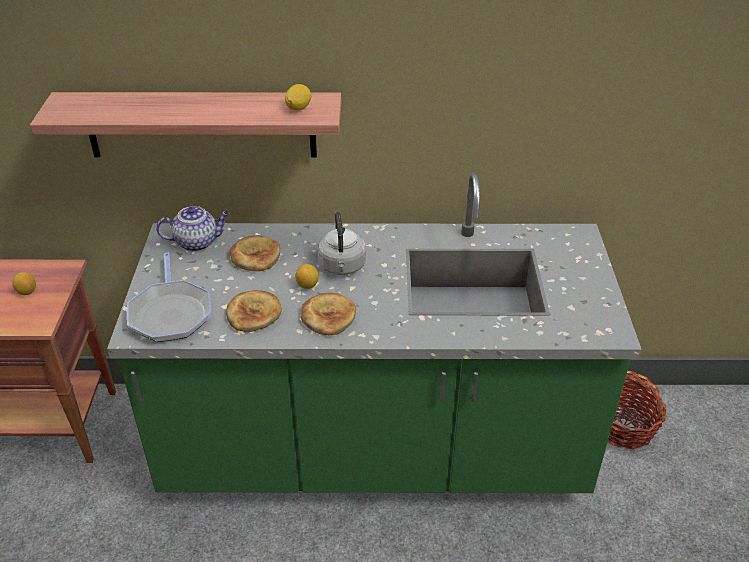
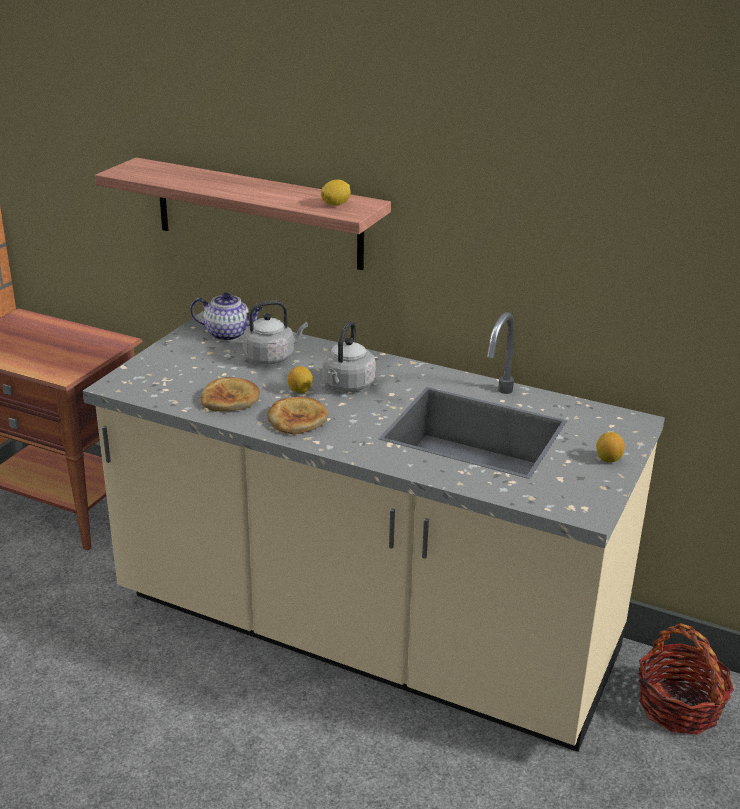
camera: 25 degrees right, 10 degrees down
(27, 292) = (72, 350): lemon -> lemon (608, 459)
(170, 313) = (157, 379): frying pan -> none
(255, 256) = (272, 357): bread -> grey kettle
(374, 450) = (365, 630): green counter -> beige counter

